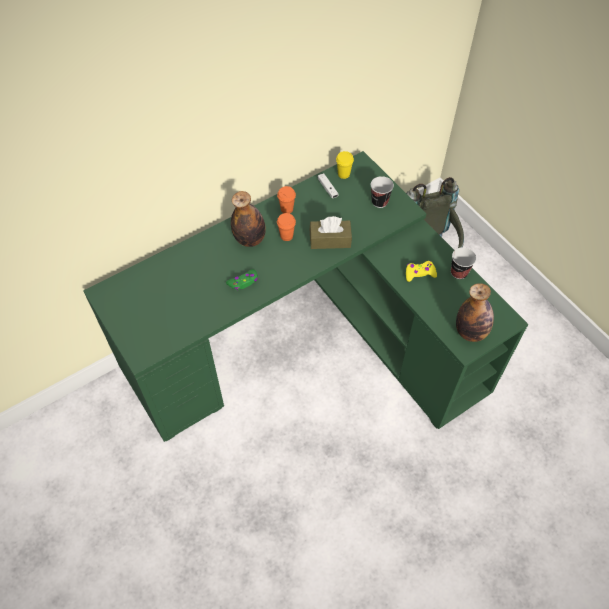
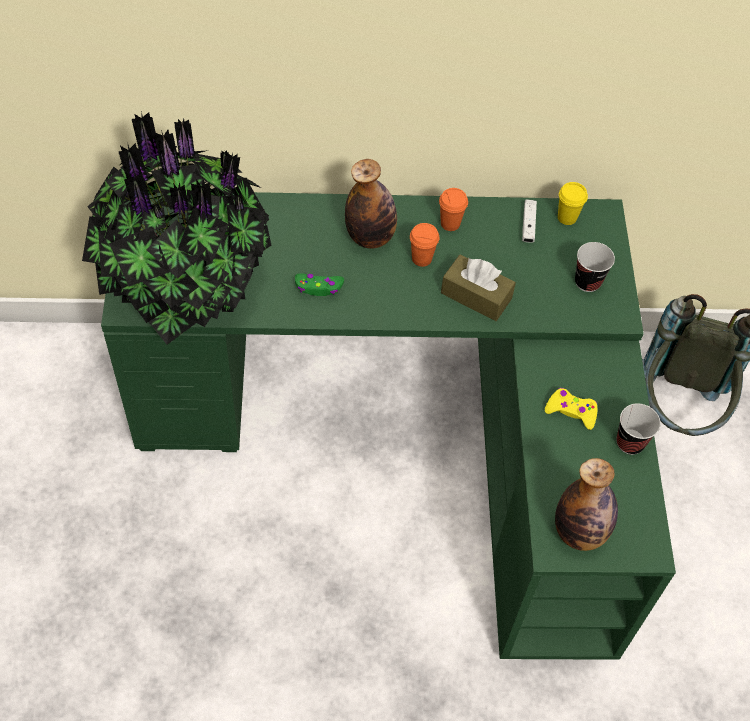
camera: 30 degrees right, 0 degrees up
(164, 322) = (184, 282): none -> potted plant

